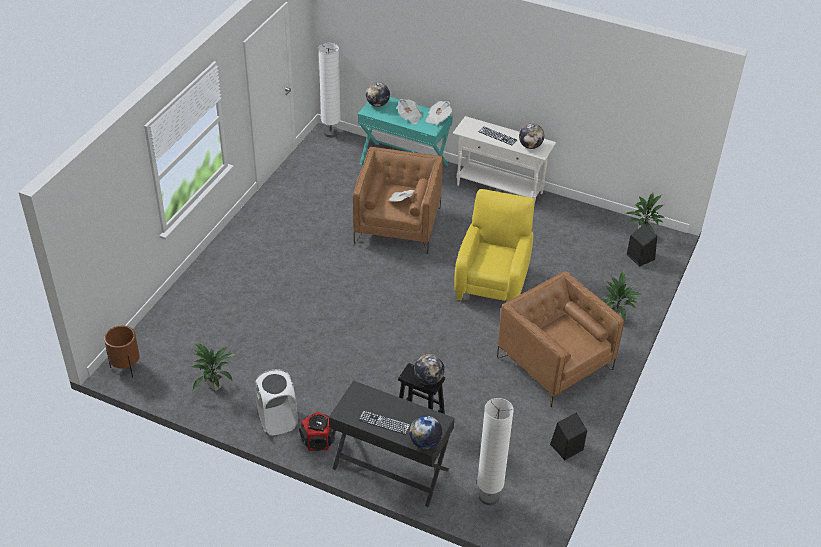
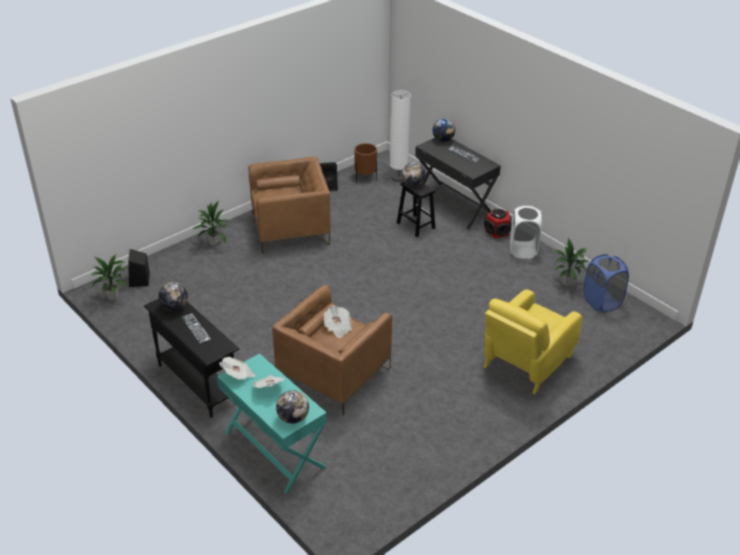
camera: 155 degrees left, 5 degrees down
(126, 367) = (642, 318): brown planter -> brown planter (365, 178)
(171, 374) = (602, 302): none -> blue laundry basket
(331, 133) = (333, 531): white floor lamp -> none
(493, 280) = (284, 298): yellow armchair -> yellow armchair (525, 363)
(499, 189) = (197, 383): white console table -> black console table
(554, 363) = (291, 229): brown armchair -> brown armchair turned 90 degrees counterclockwise

